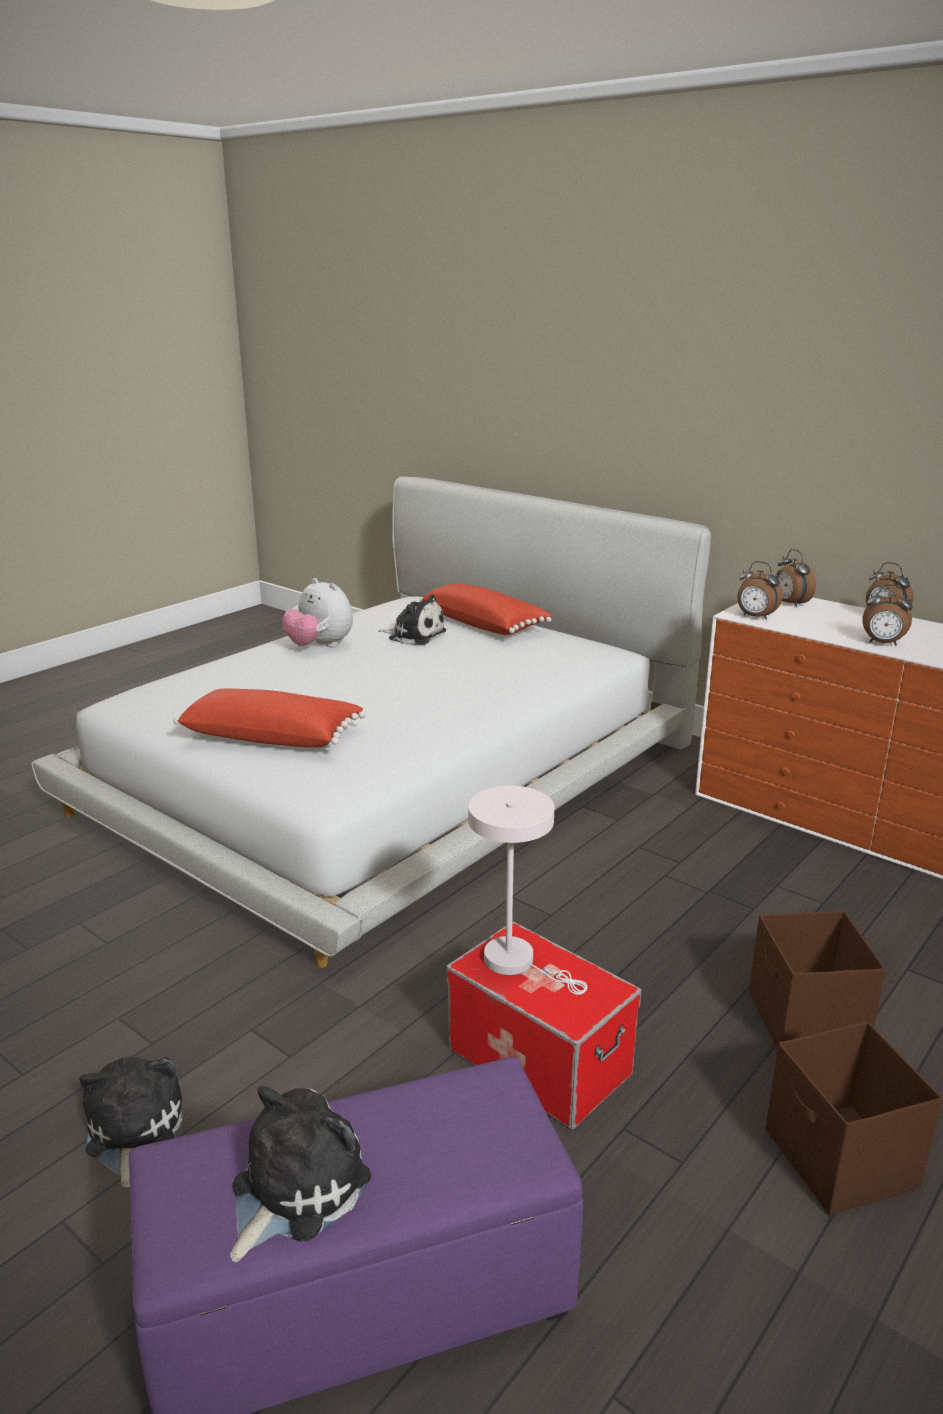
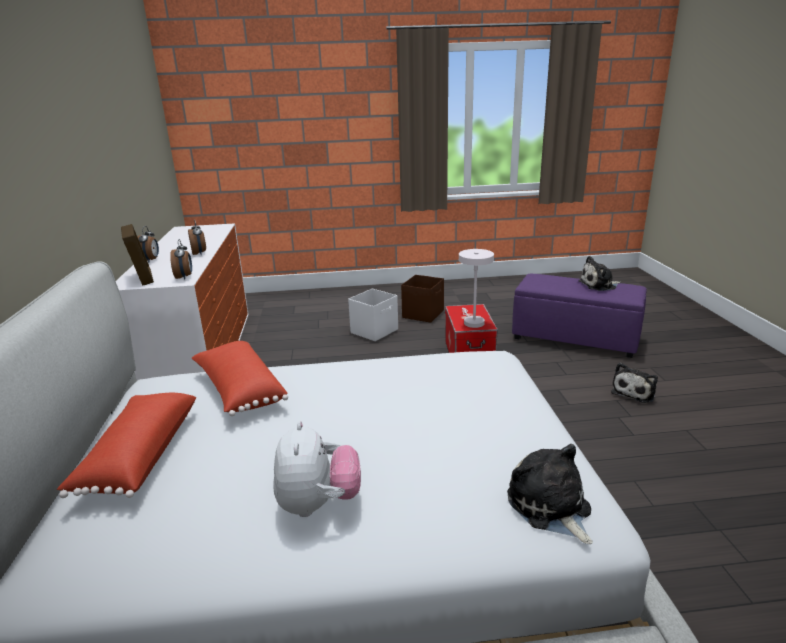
camera: 135 degrees left, 0 degrees up
(272, 736) = (489, 400): red pillow -> red pillow (239, 390)
(414, 635) = (219, 470): plush toy -> plush toy (550, 507)
(790, 604) = (142, 278): alarm clock -> picture frame
(806, 1023) = (375, 331): brown storage box -> white storage box

